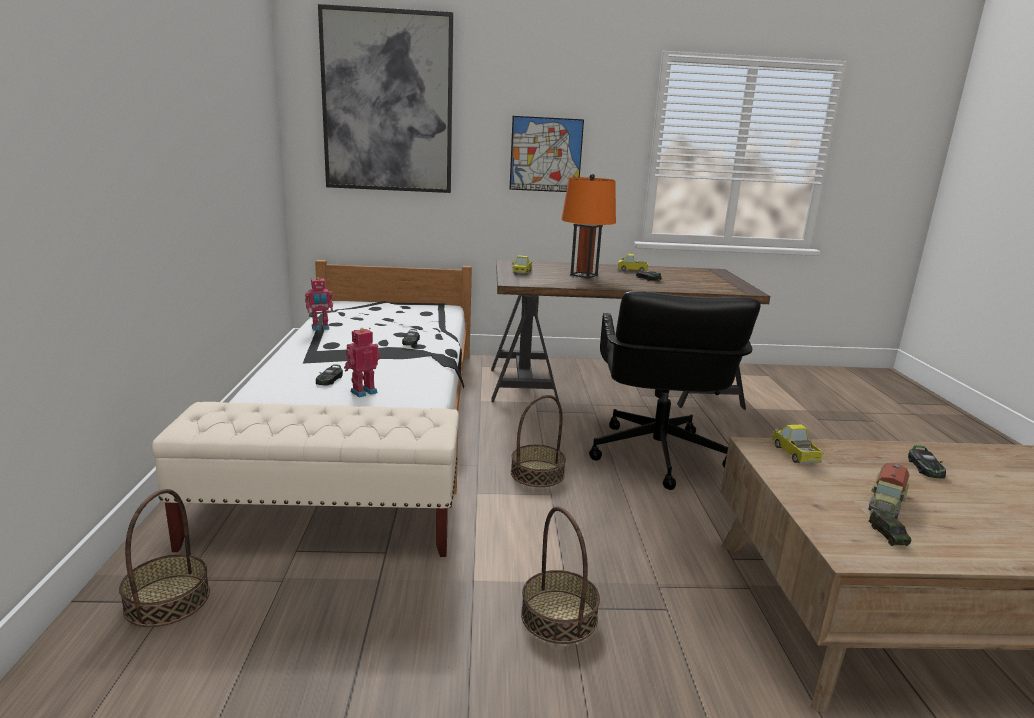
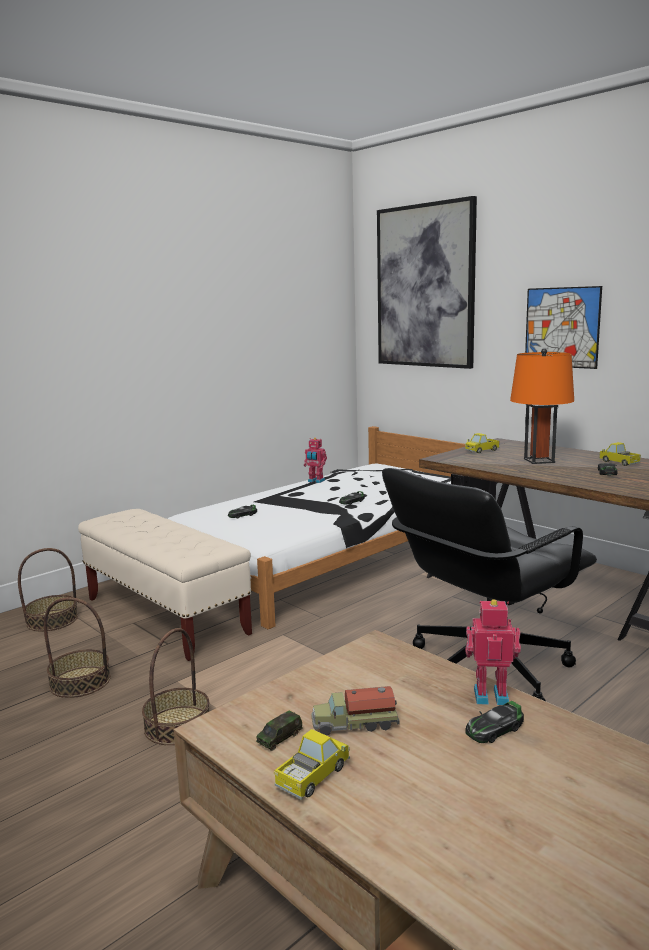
camera: 50 degrees right, 5 degrees down
(363, 391) = (242, 527): toy robot -> toy robot (490, 695)
(537, 473) = (350, 639): basket -> basket (80, 682)
(794, 454) = (391, 662): toy truck -> toy truck (313, 776)

